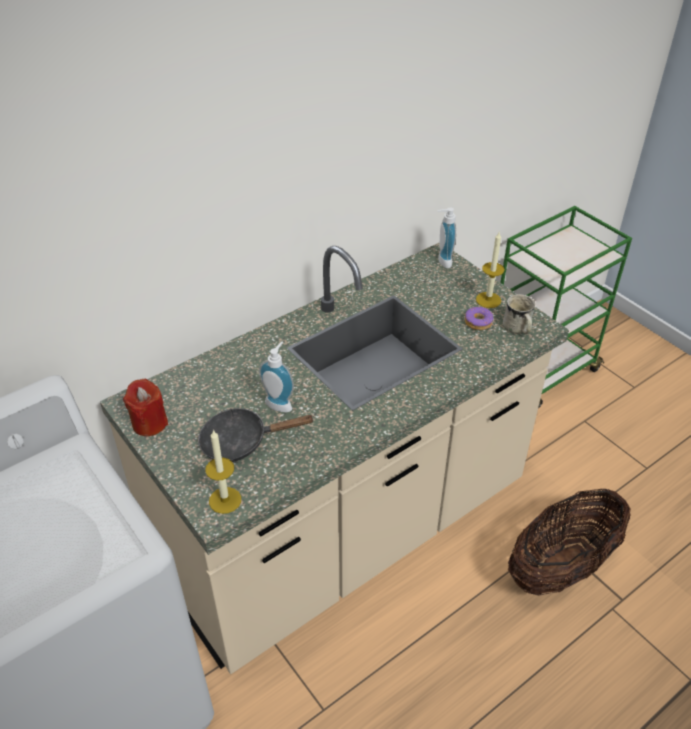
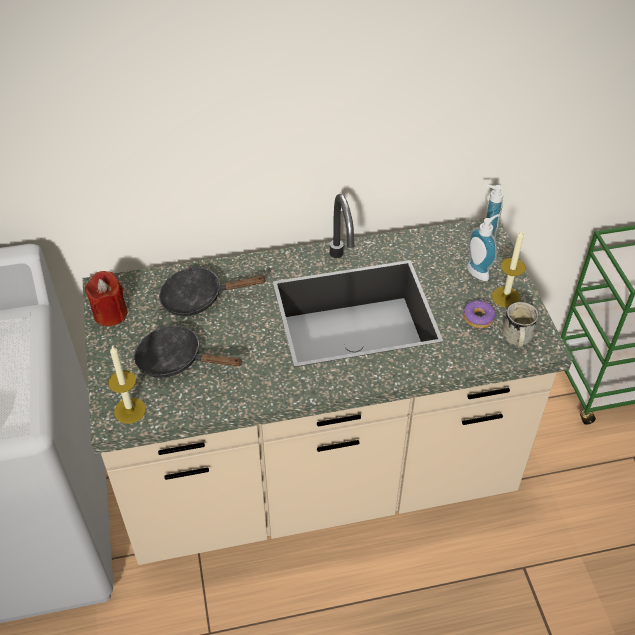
camera: 25 degrees right, 5 degrees up
(228, 382) = (199, 298): none -> black frying pan
(280, 403) = (233, 335): soap dispenser -> soap dispenser (480, 271)
(561, 566) = (515, 600): basket -> none

